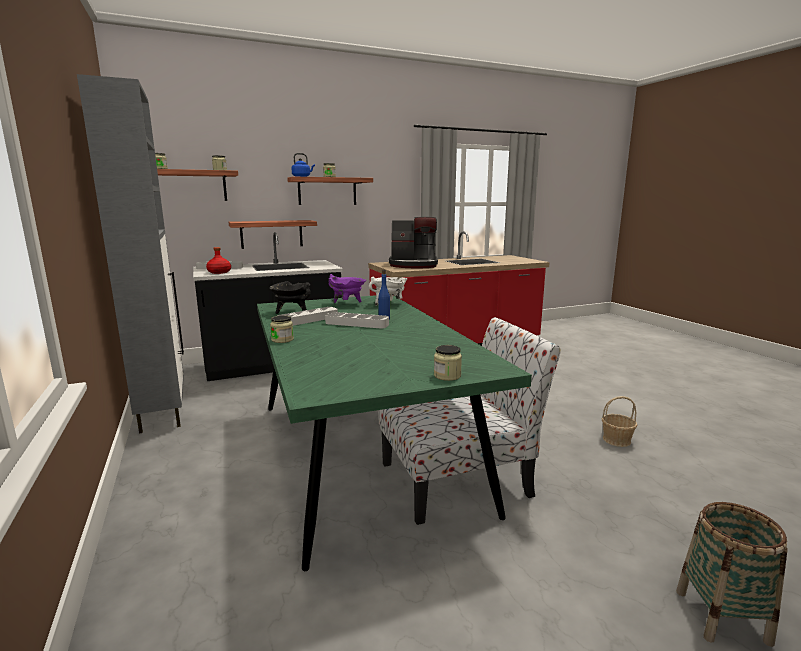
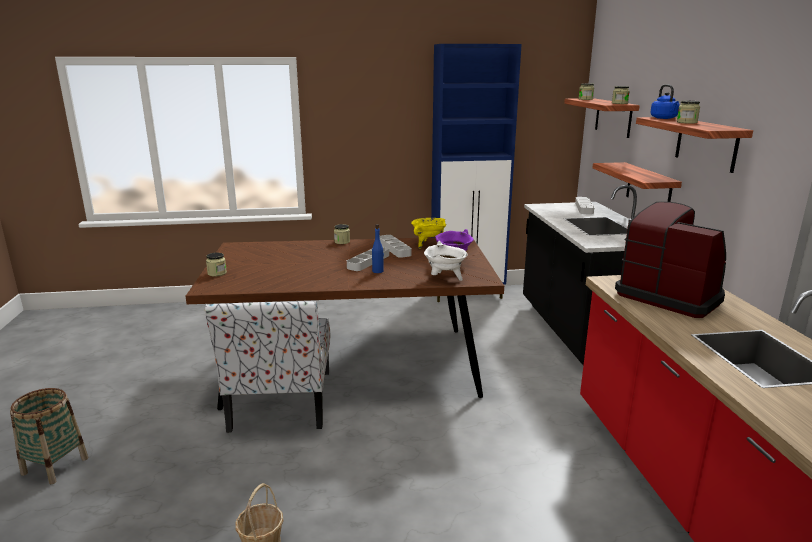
camera: 105 degrees right, 5 degrees up
(163, 411) = (468, 295): grey cabinet -> blue cabinet
(219, 272) = (551, 209): red bottle -> none
(292, 312) = (428, 245): black cooking pot -> yellow cooking pot
(361, 452) = (353, 365): green dining table -> brown dining table
(414, 265) = (670, 296): coffee machine -> coffee machine turned 120 degrees clockwise

